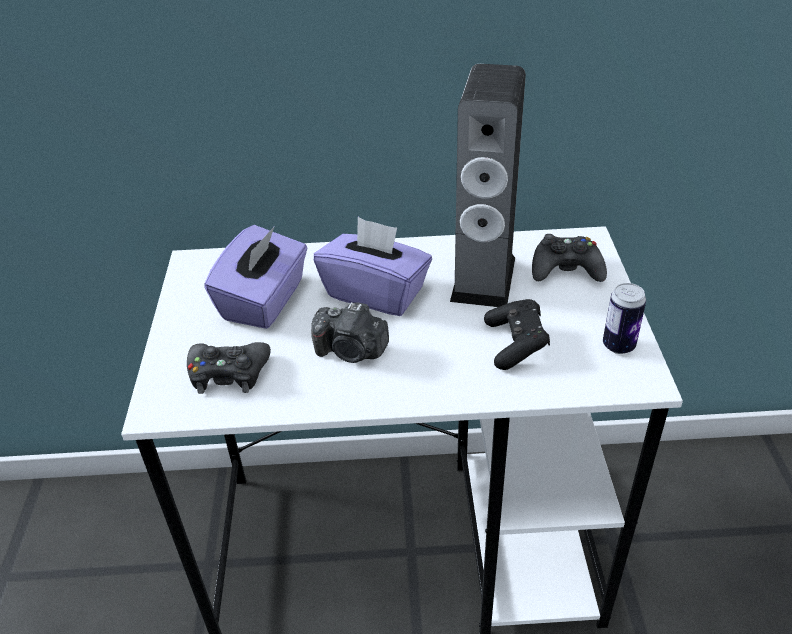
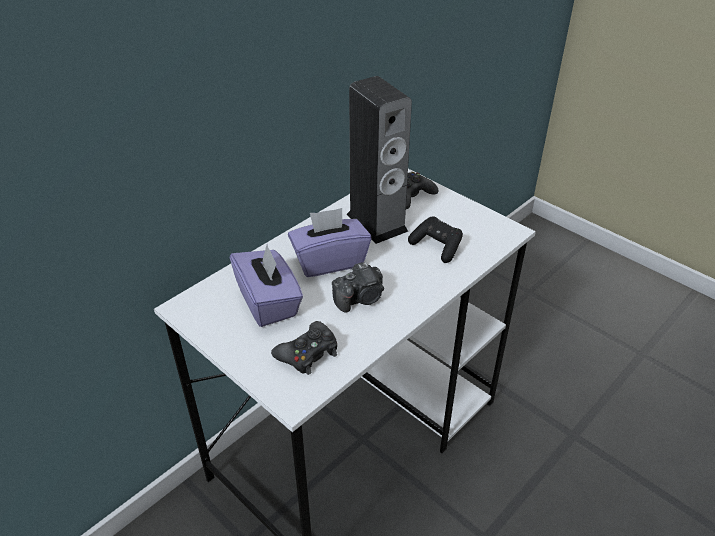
camera: 45 degrees left, 0 degrees up
(618, 345) = (481, 221): can -> none

